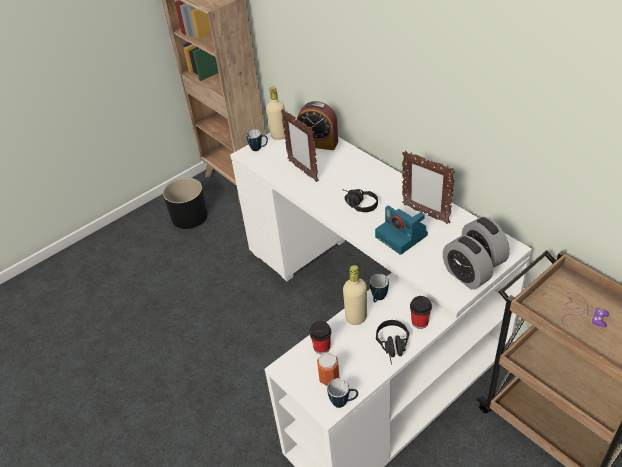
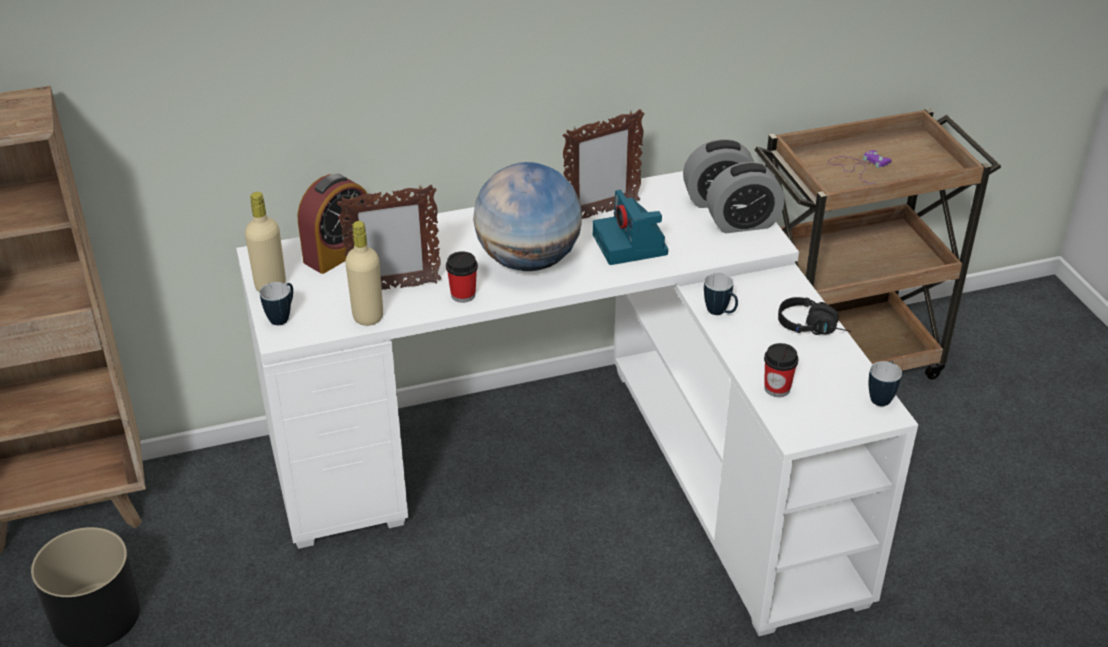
camera: 70 degrees left, 5 degrees down
(329, 378) = (835, 398): can -> none
(356, 318) = (742, 342): beige bottle -> beige bottle (368, 316)
(357, 204) = (529, 261): black headphones -> globe
(402, 236) = (631, 245): camera -> camera turned 90 degrees clockwise
(419, 322) = (784, 293): cup -> cup (463, 295)

